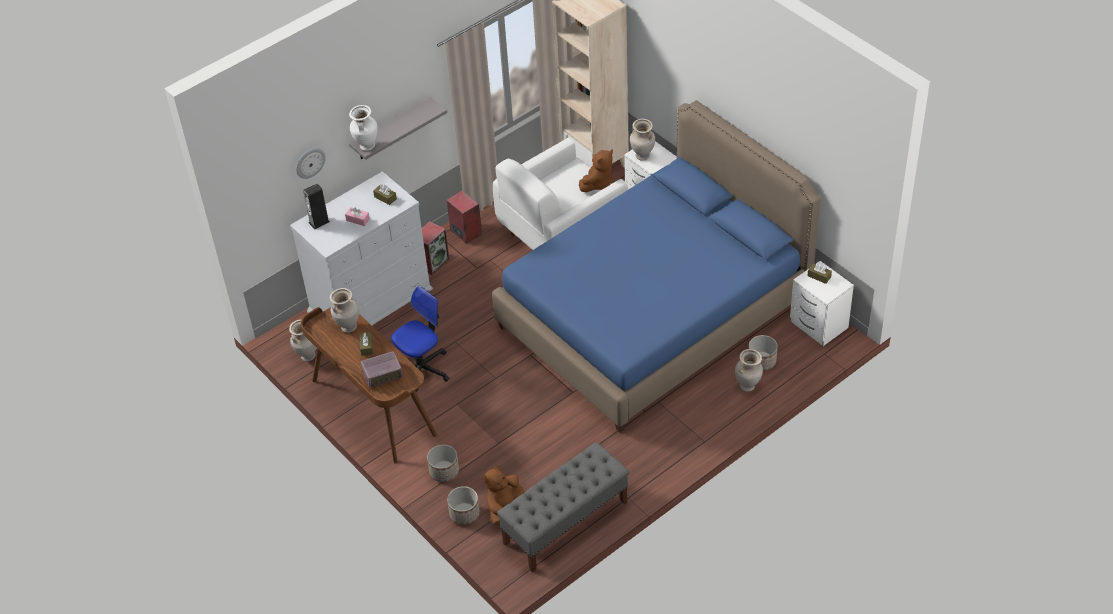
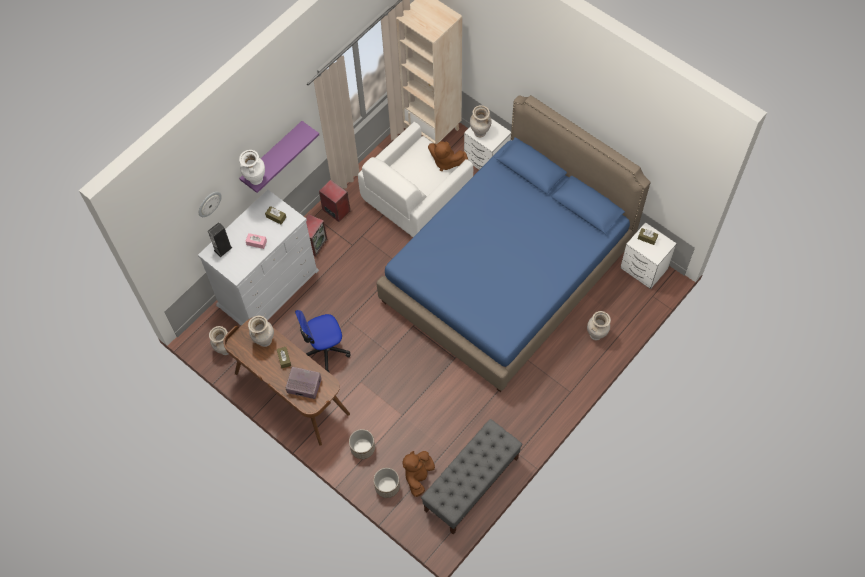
camera: 10 degrees left, 15 degrees up
(383, 375) = (304, 385): radio -> radio turned 135 degrees counterclockwise
(391, 130) = (272, 155): grey shelf -> purple shelf
(422, 368) = (325, 350): office chair -> office chair turned 150 degrees counterclockwise
(598, 183) = (445, 162): brown plush toy -> brown plush toy turned 90 degrees clockwise
(762, 361) = (603, 310): planter -> none

